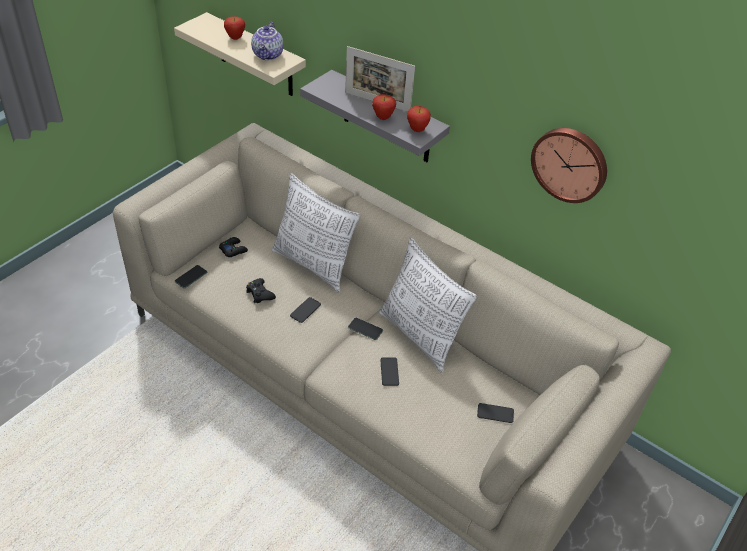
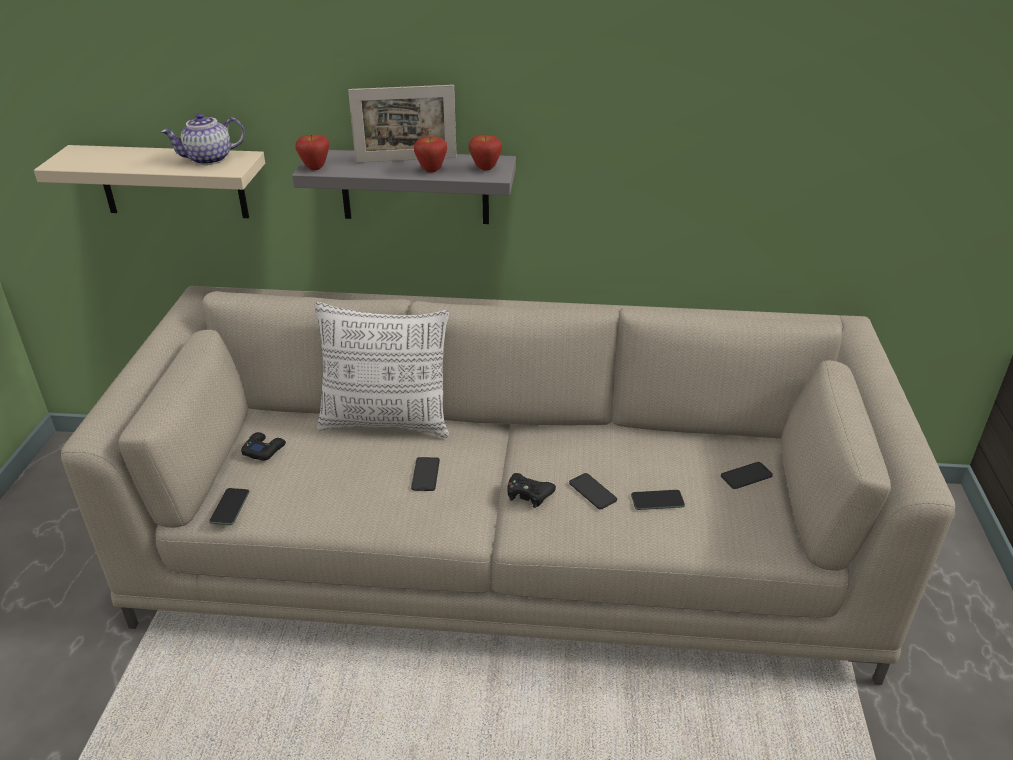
camera: 30 degrees left, 10 degrees down
(235, 38) = (141, 156): apple -> apple (315, 168)
(260, 294) = (348, 483): black game controller -> black game controller (528, 494)
(268, 55) = (208, 160): teapot -> teapot turned 90 degrees clockwise
(365, 329) = (518, 461): phone -> phone (657, 500)
(420, 336) = (587, 439): pillow -> none
(570, 163) = (698, 135): wall clock -> none

